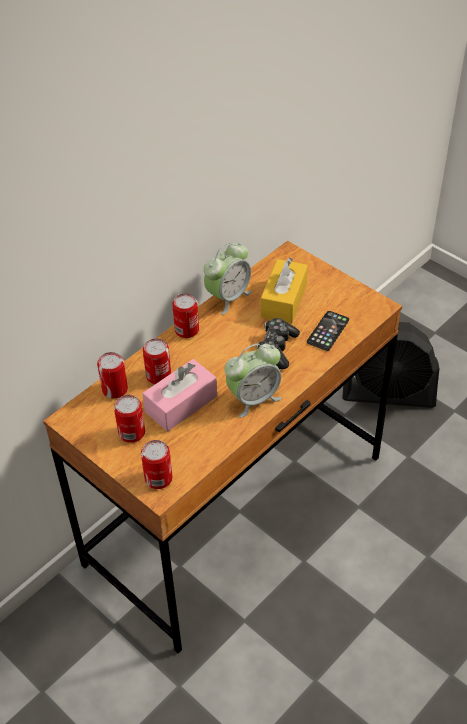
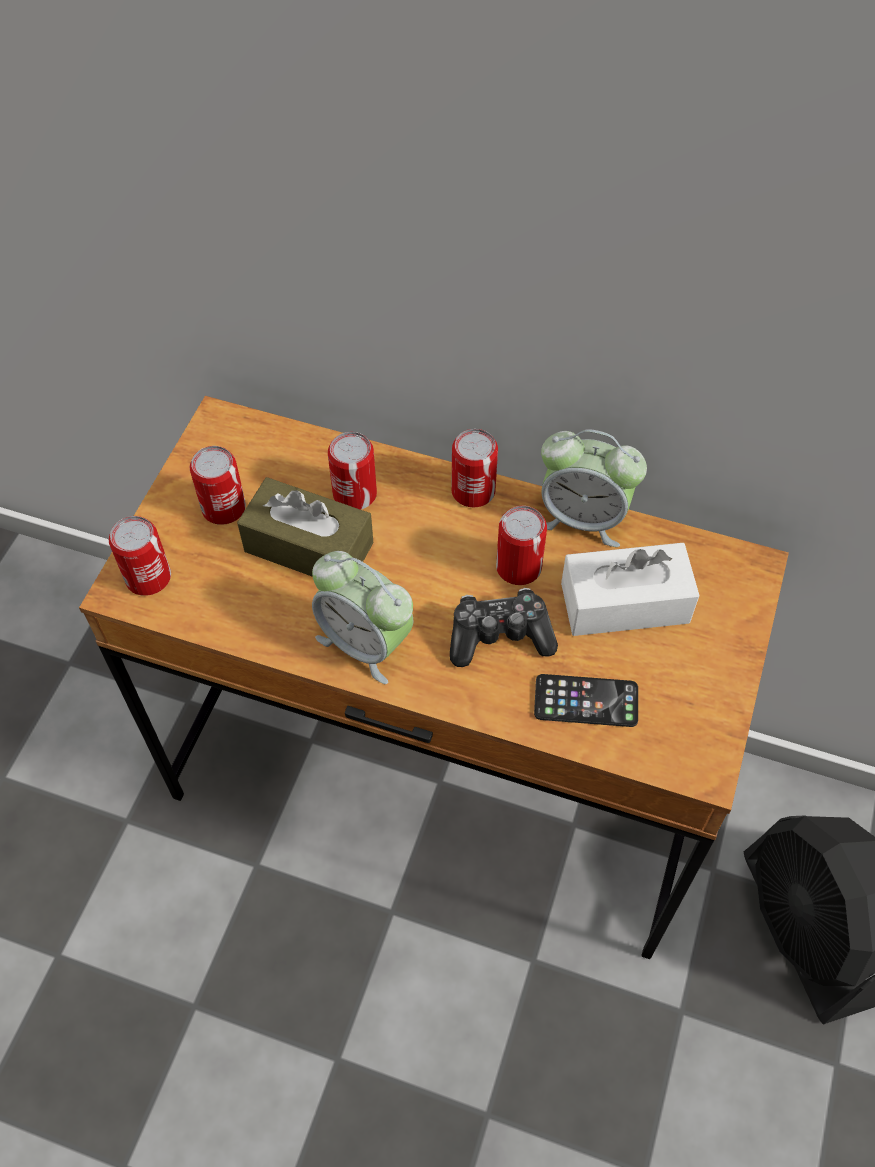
camera: 65 degrees right, 10 degrees up
(115, 389) = (300, 452): can -> can (518, 567)
(181, 404) = (309, 547): pink tissue box -> brown tissue box
(284, 300) = (624, 603): yellow tissue box -> white tissue box

